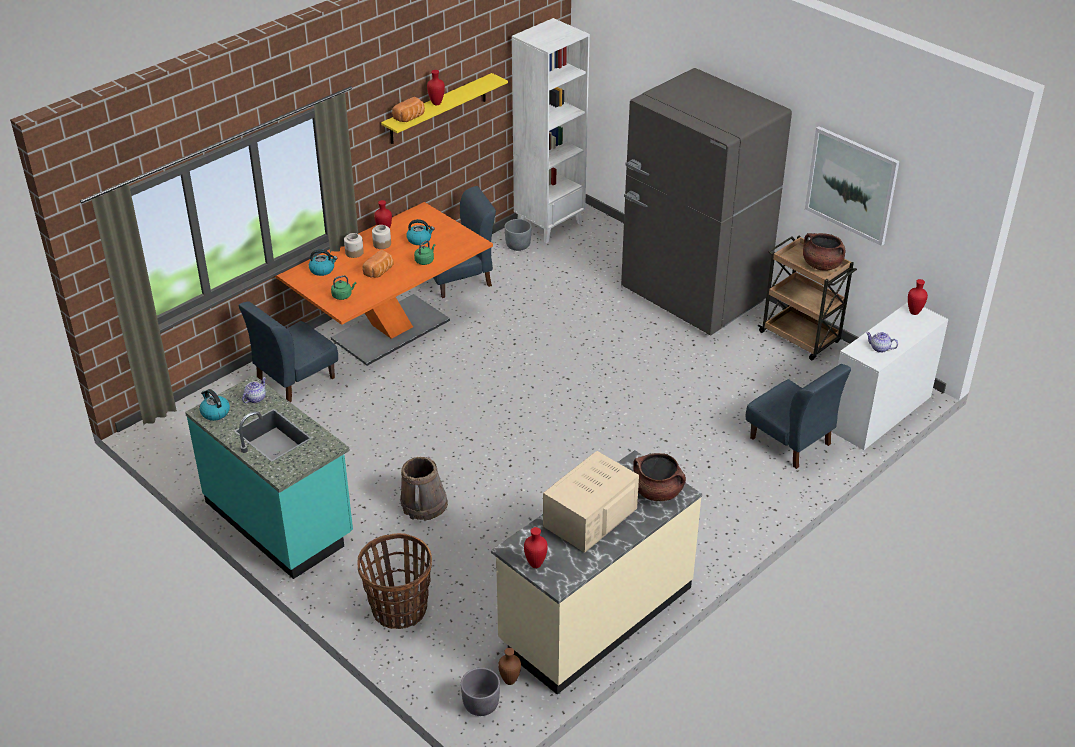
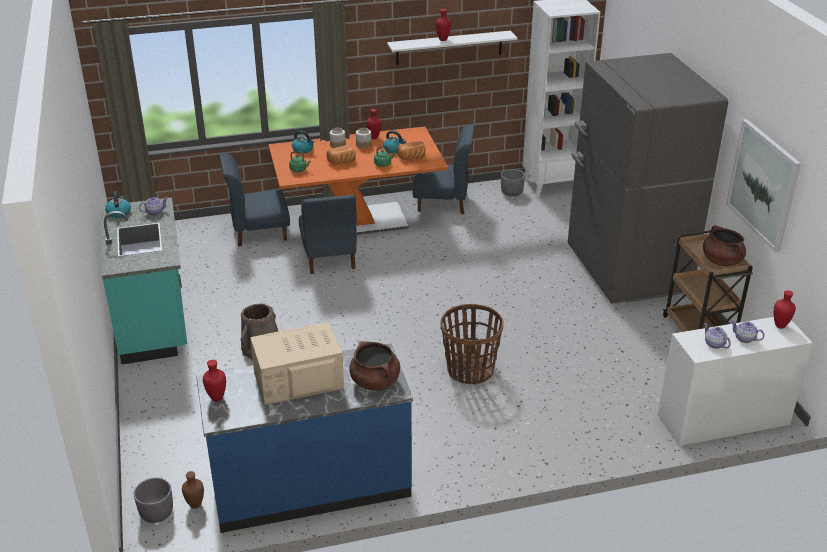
camera: 30 degrees right, 5 degrees down
(399, 609) = (169, 416): basket -> basket (470, 370)
(410, 118) = (412, 44): bread -> bread (412, 158)
(438, 109) = (449, 47): yellow shelf -> white shelf
(595, 615) = (310, 484): beige counter -> blue counter
(790, 441) = (612, 413): blue chair -> blue chair (329, 258)
(897, 334) = (744, 339): none -> teapot

